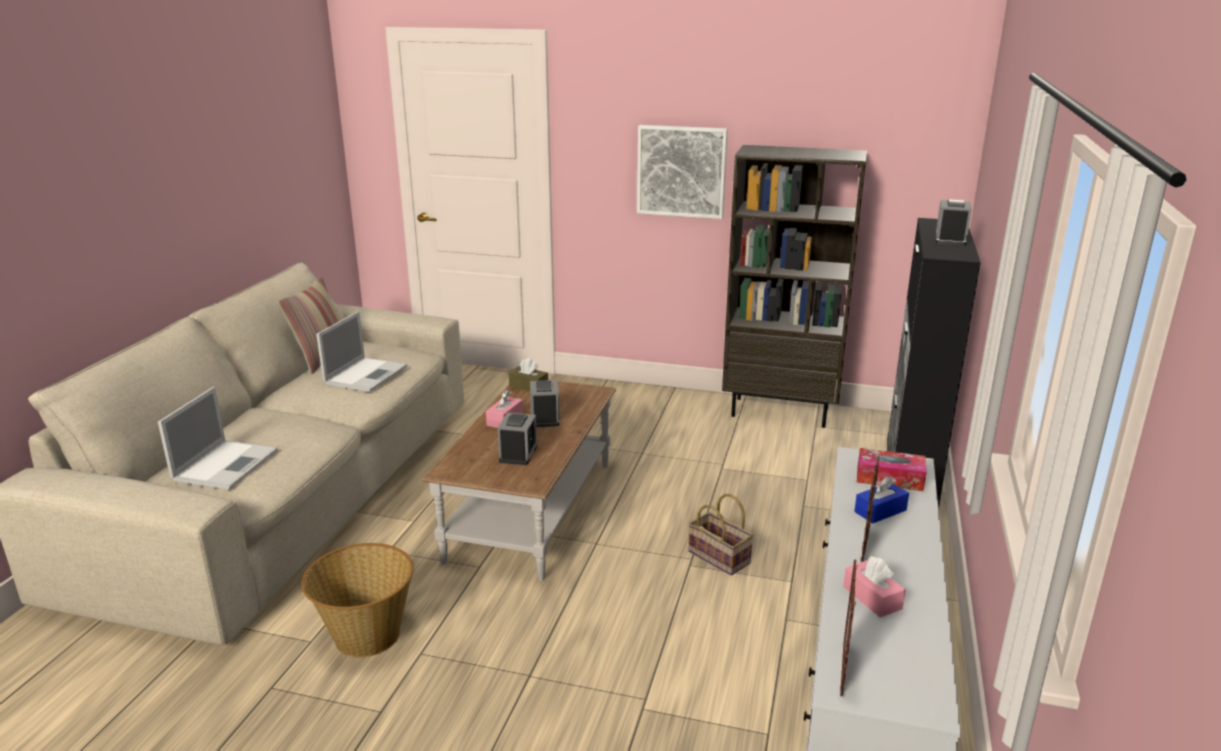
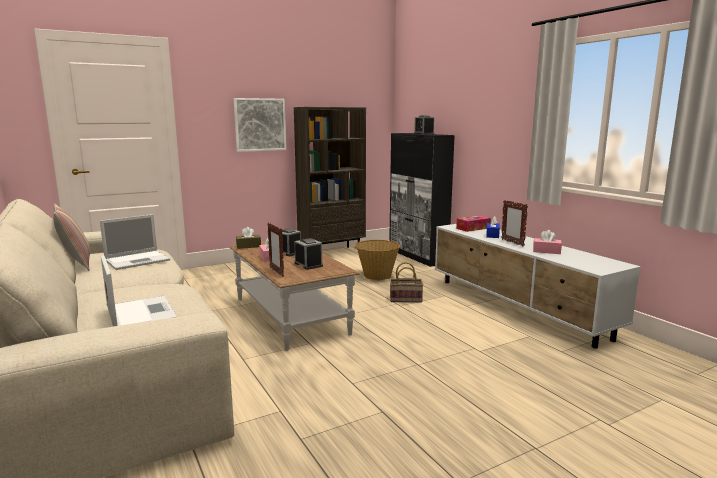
camera: 45 degrees left, 10 degrees down
(366, 374) = (138, 260): laptop -> laptop turned 75 degrees clockwise
(366, 635) = (307, 392): basket -> basket (377, 275)
(843, 669) = (585, 266): picture frame -> picture frame (276, 272)

